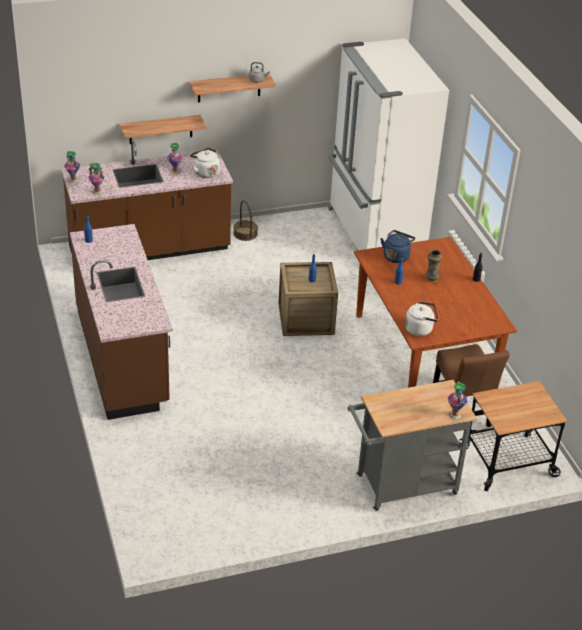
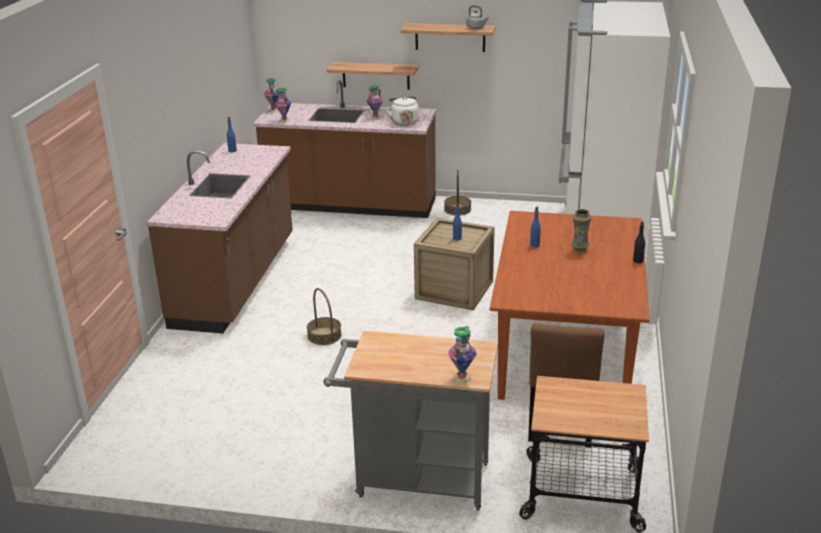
camera: 30 degrees right, 10 degrees down
(242, 390) = (324, 336): none -> basket
(396, 256) = (555, 223): blue kettle -> none
(420, 329) = (518, 292): white kettle -> none

